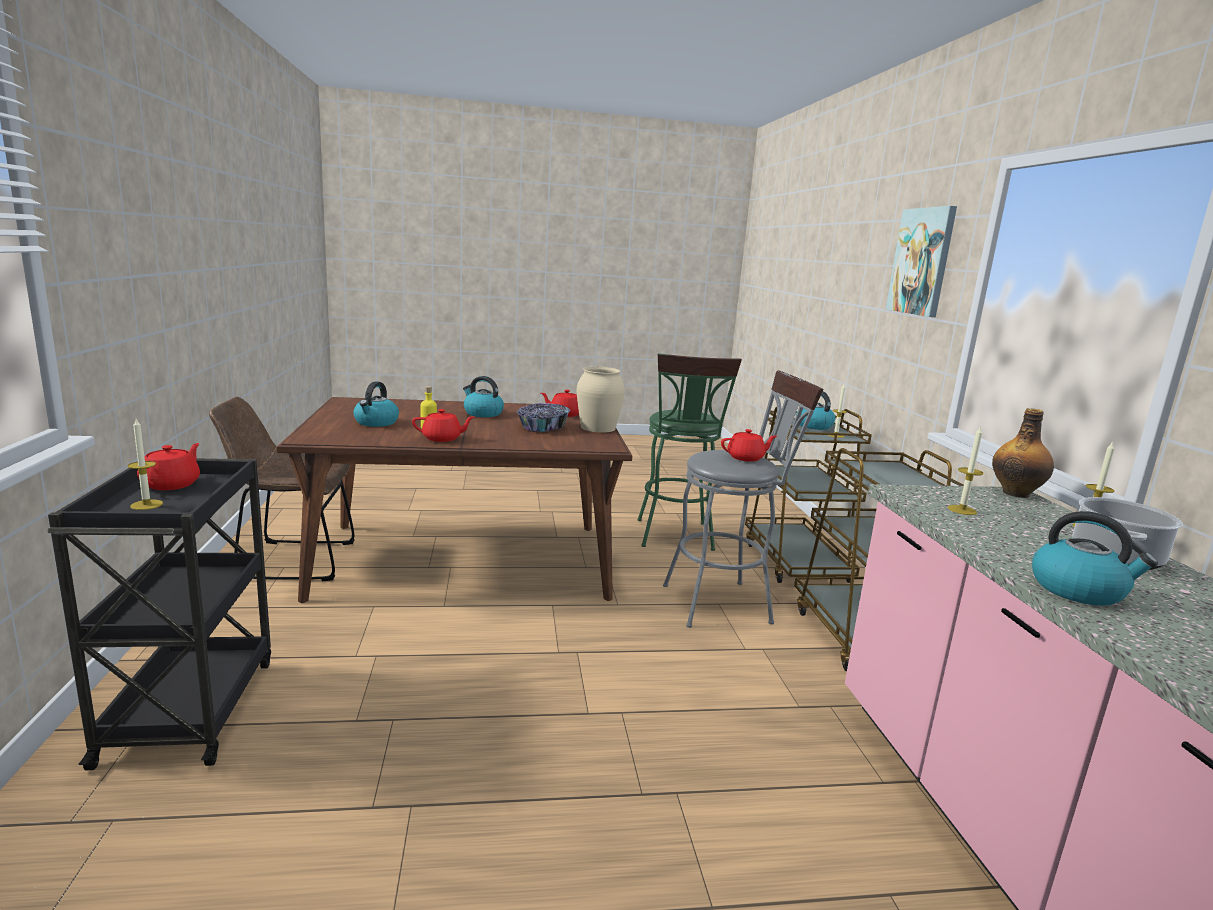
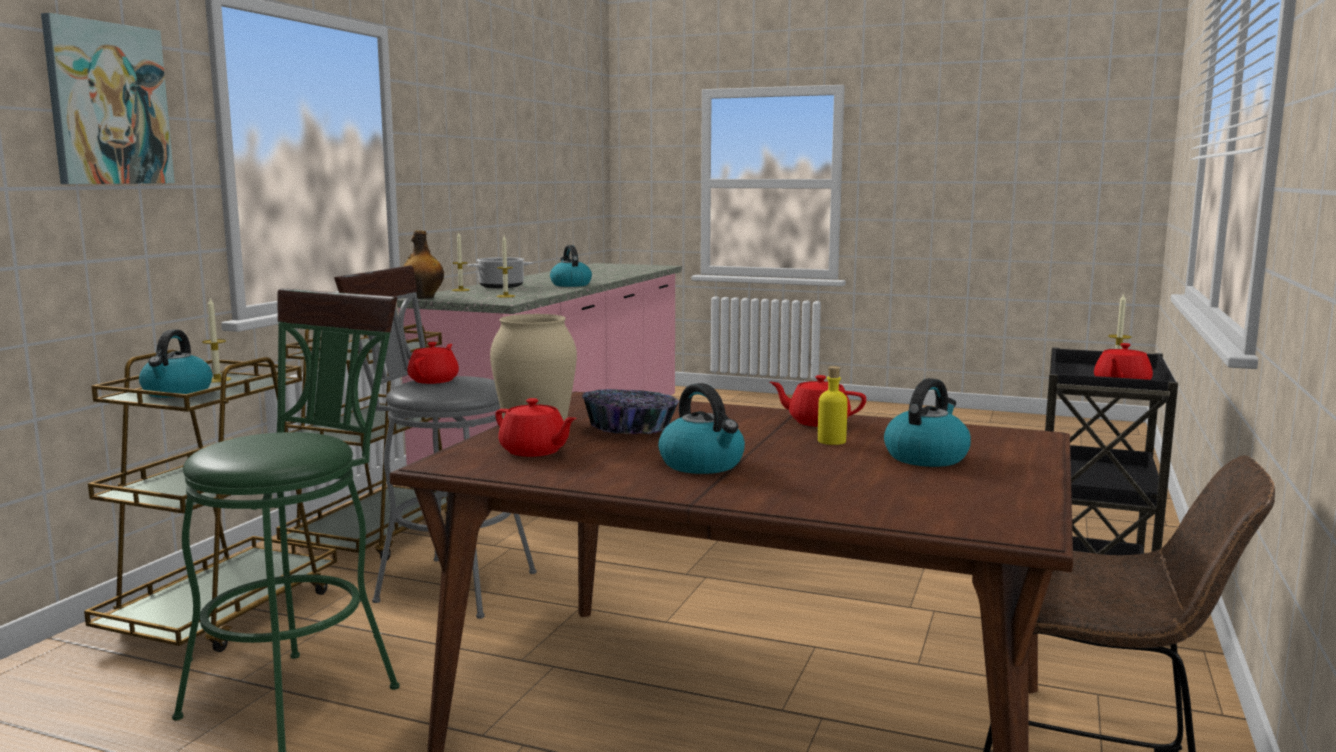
camera: 150 degrees left, 5 degrees down
(746, 458) = (434, 380): red teapot -> red teapot turned 90 degrees clockwise

